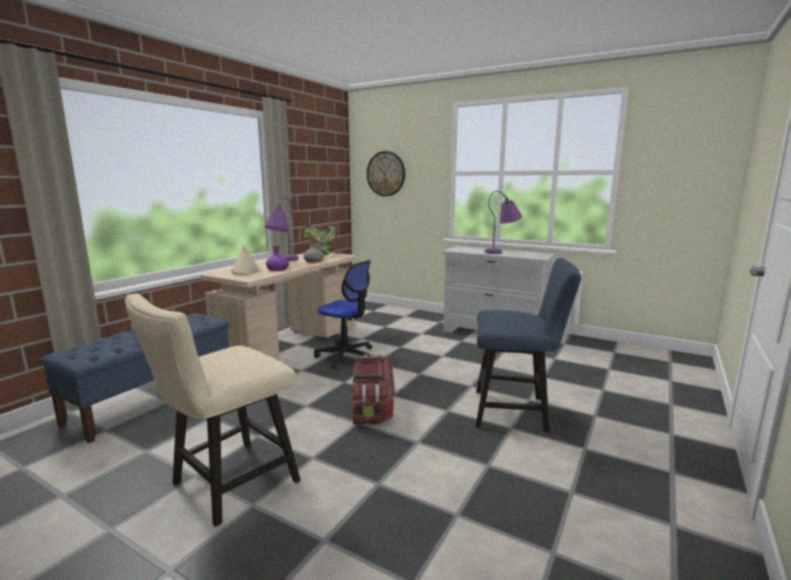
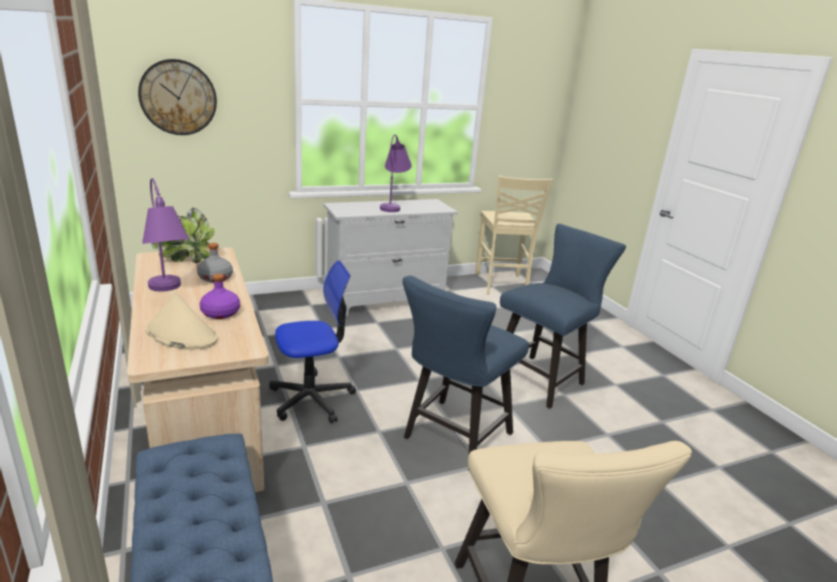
camera: 55 degrees left, 10 degrees up
(372, 404) = (453, 438): storage box -> blue chair
(626, 354) = (501, 285): none -> beige chair

